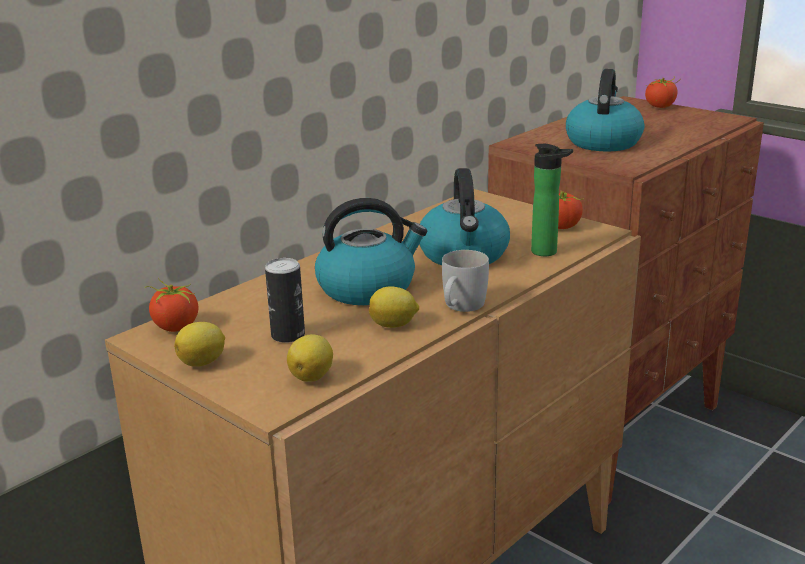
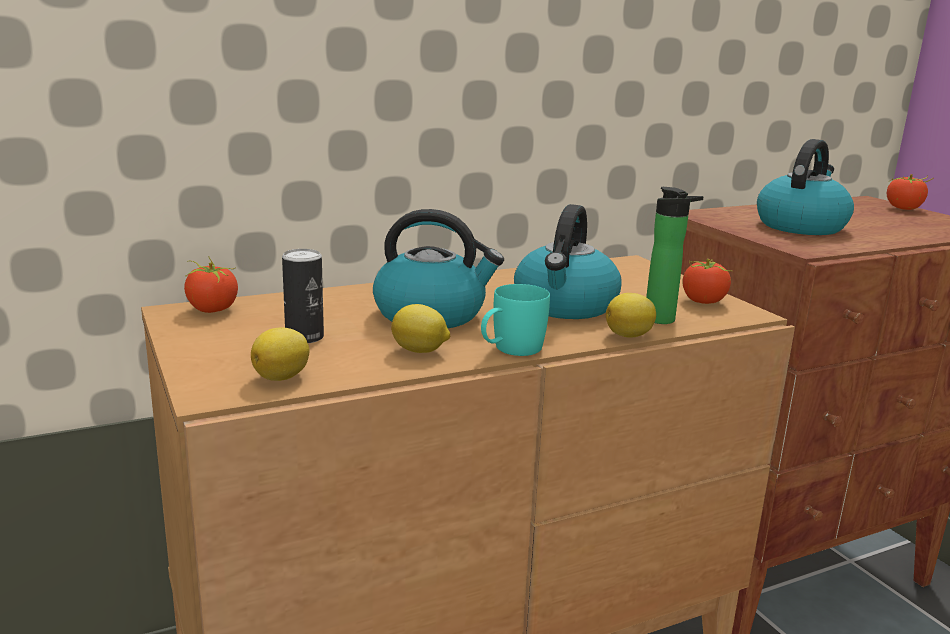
camera: 20 degrees right, 5 degrees down
(203, 362) = (198, 342): lemon -> lemon (630, 335)
(461, 307) = (510, 350): white mug -> turquoise mug

